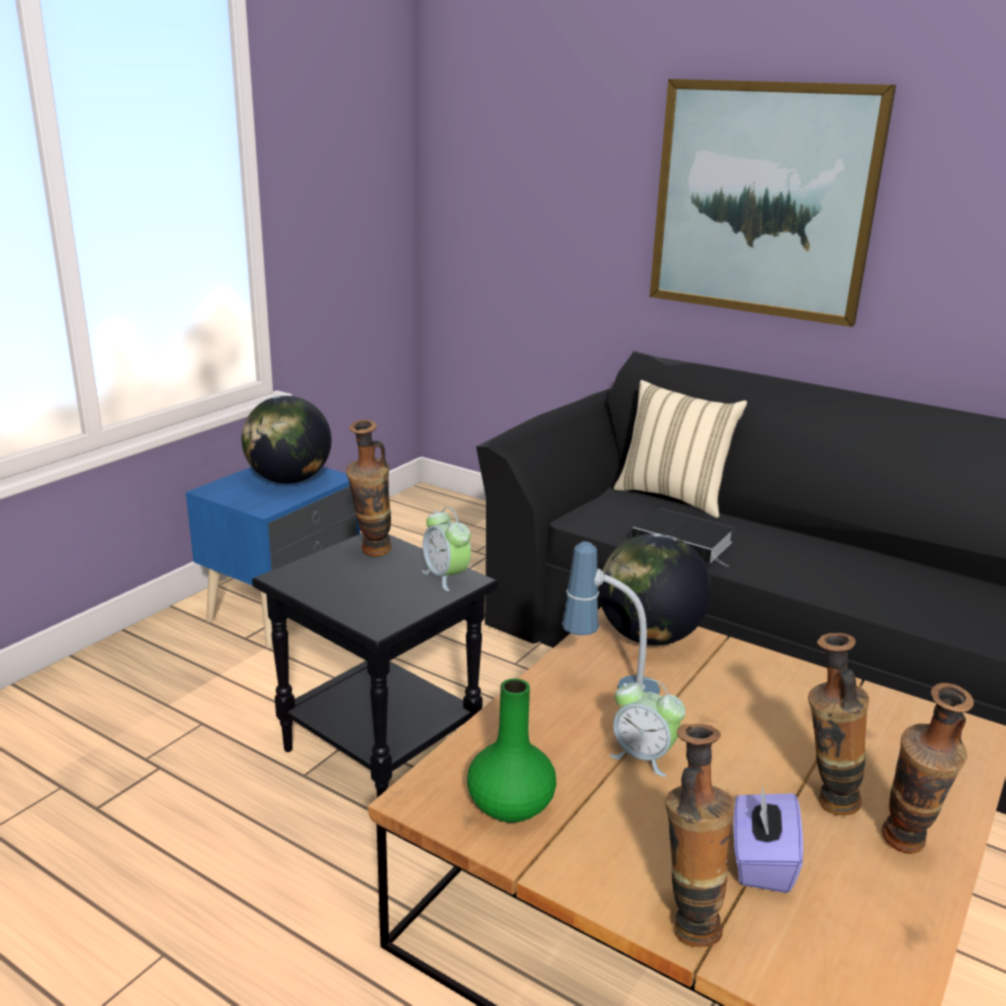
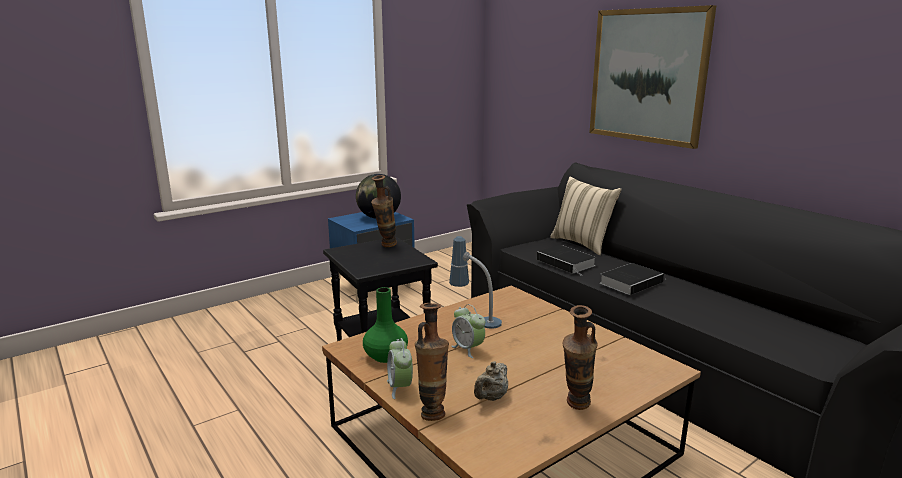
camera: 20 degrees right, 5 degrees down
(446, 577) = (412, 258): alarm clock -> alarm clock (400, 387)
(649, 636) = (516, 303): globe -> none
(761, 862) = (491, 398): purple tissue box -> beige teapot
(813, 570) = (631, 282): none -> book
(824, 801) = (549, 381): vase -> none

